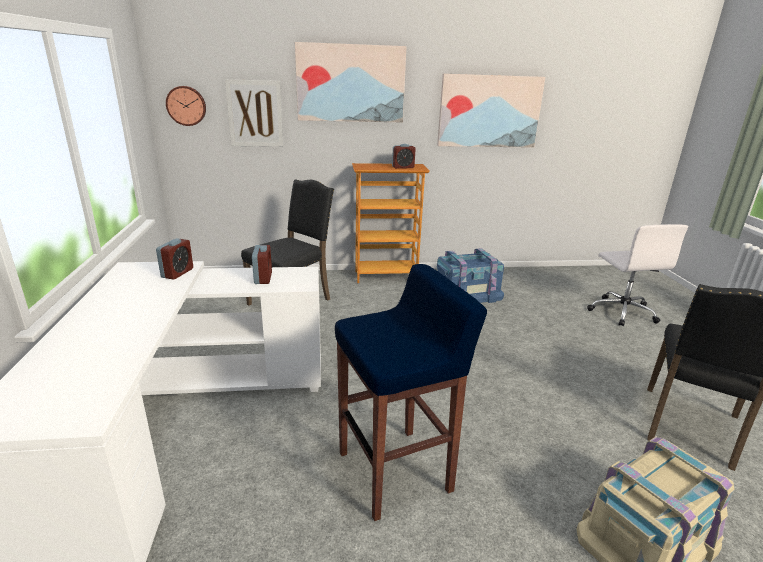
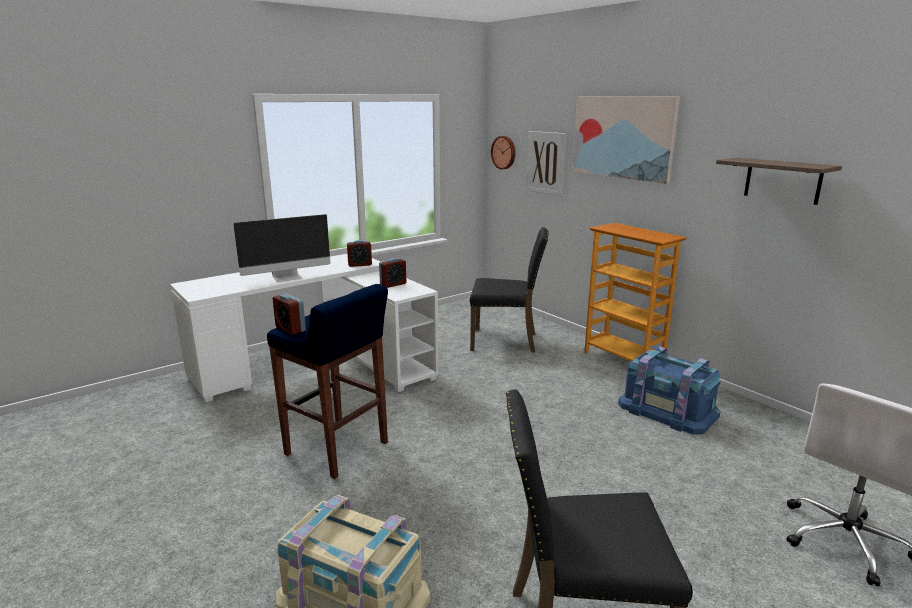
camera: 60 degrees right, 5 degrees down
(138, 324) = (287, 277): none -> monitor
(403, 167) = (646, 235): alarm clock -> alarm clock (290, 329)
(489, 111) = (782, 180): picture -> shelf

